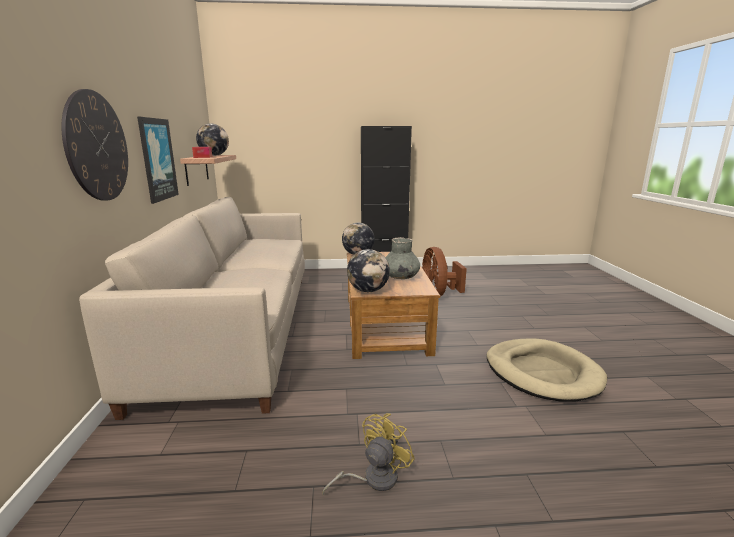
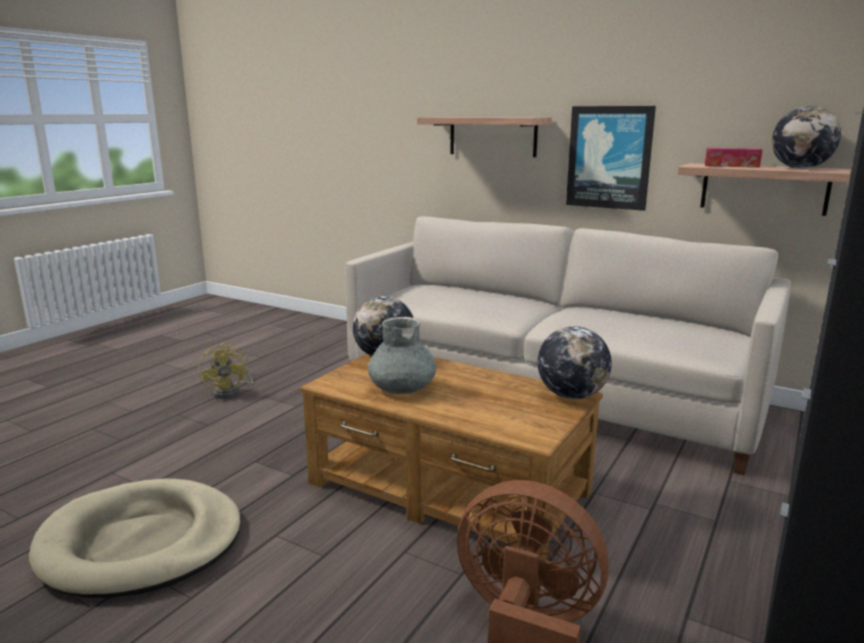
camera: 125 degrees right, 0 degrees up
(97, 146) = (492, 136): wall clock -> shelf

